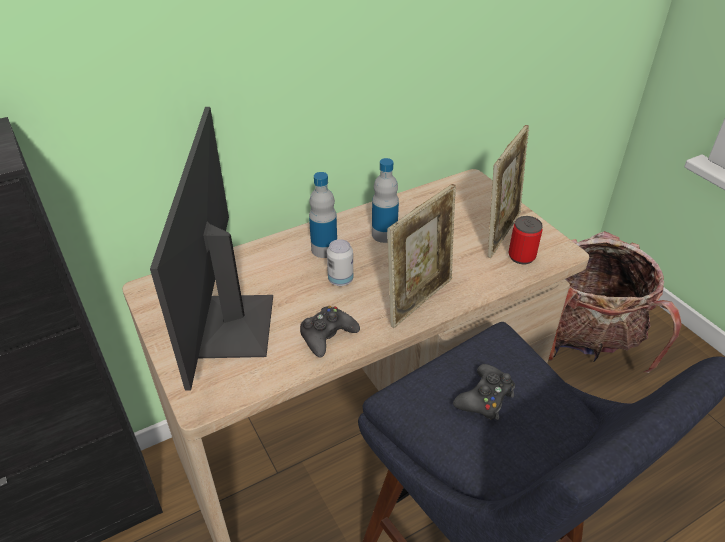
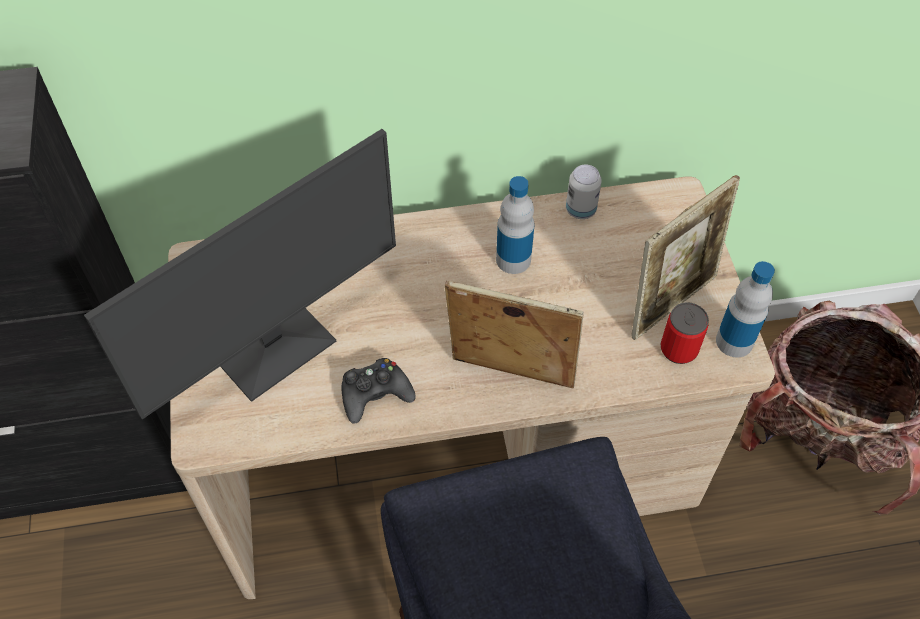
camera: 20 degrees right, 15 degrees up
(232, 326) = (272, 346): monitor -> monitor turned 150 degrees counterclockwise
(324, 249) = (426, 261): bottle -> bottle (734, 341)
(340, 280) = (426, 316): can -> can (580, 210)
(419, 300) = (510, 376): picture frame -> picture frame turned 135 degrees counterclockwise
(485, 398) = (521, 541): black game controller -> none

